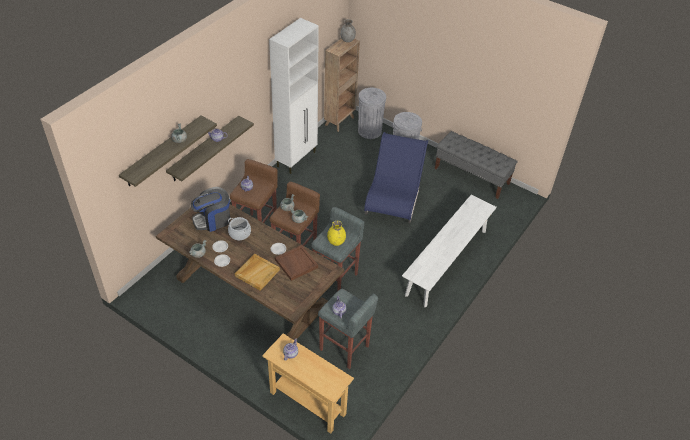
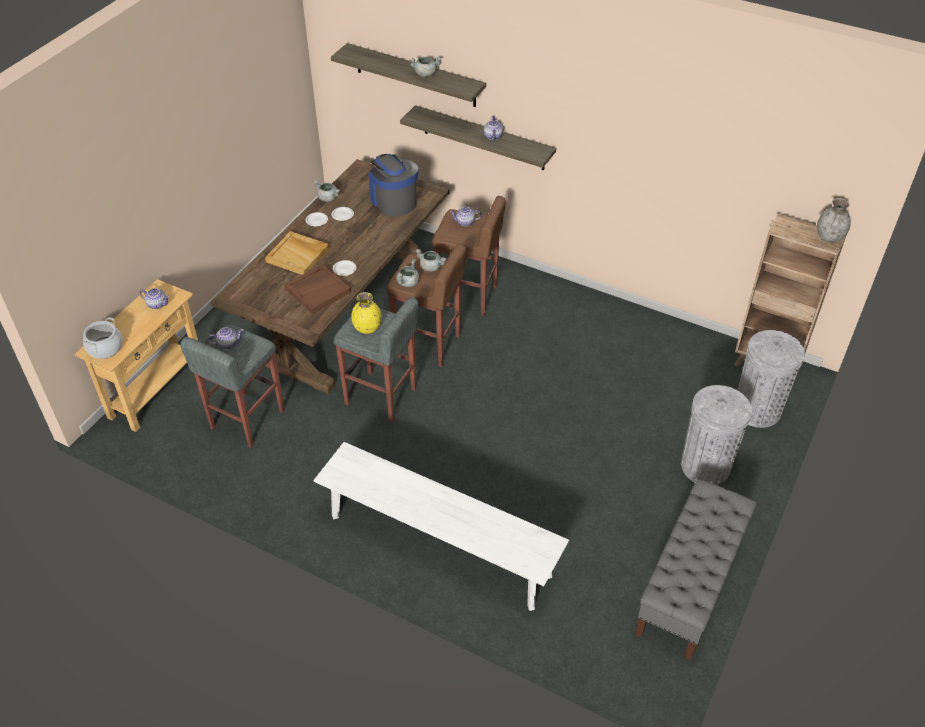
camera: 85 degrees right, 0 degrees up
(239, 233) = (371, 229): cooking pot -> cooking pot (105, 348)
(296, 159) = (638, 320): white cabinet -> none
(393, 200) = (576, 458): blue chair -> none

